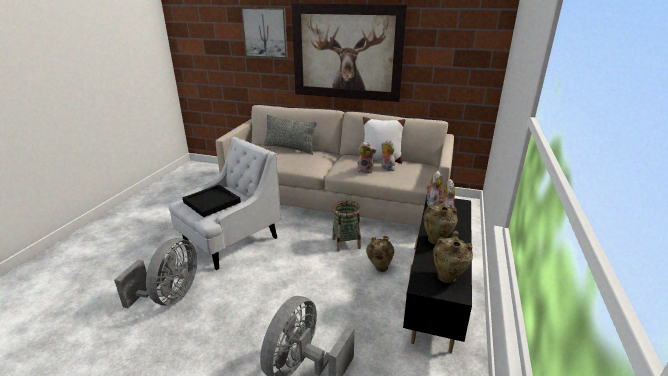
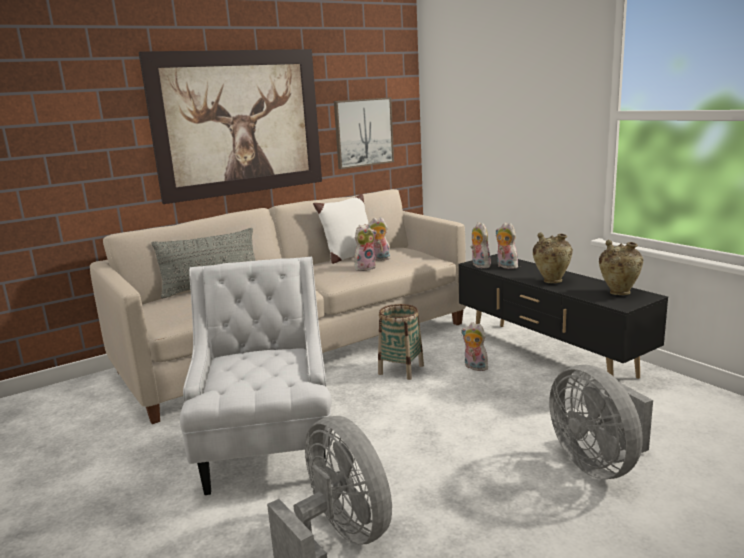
camera: 50 degrees left, 10 degrees down
(211, 202) = (257, 372): black tray -> none
(265, 33) = (89, 105): picture -> picture (363, 132)
(379, 268) = (474, 367): beige vase -> plush toy

